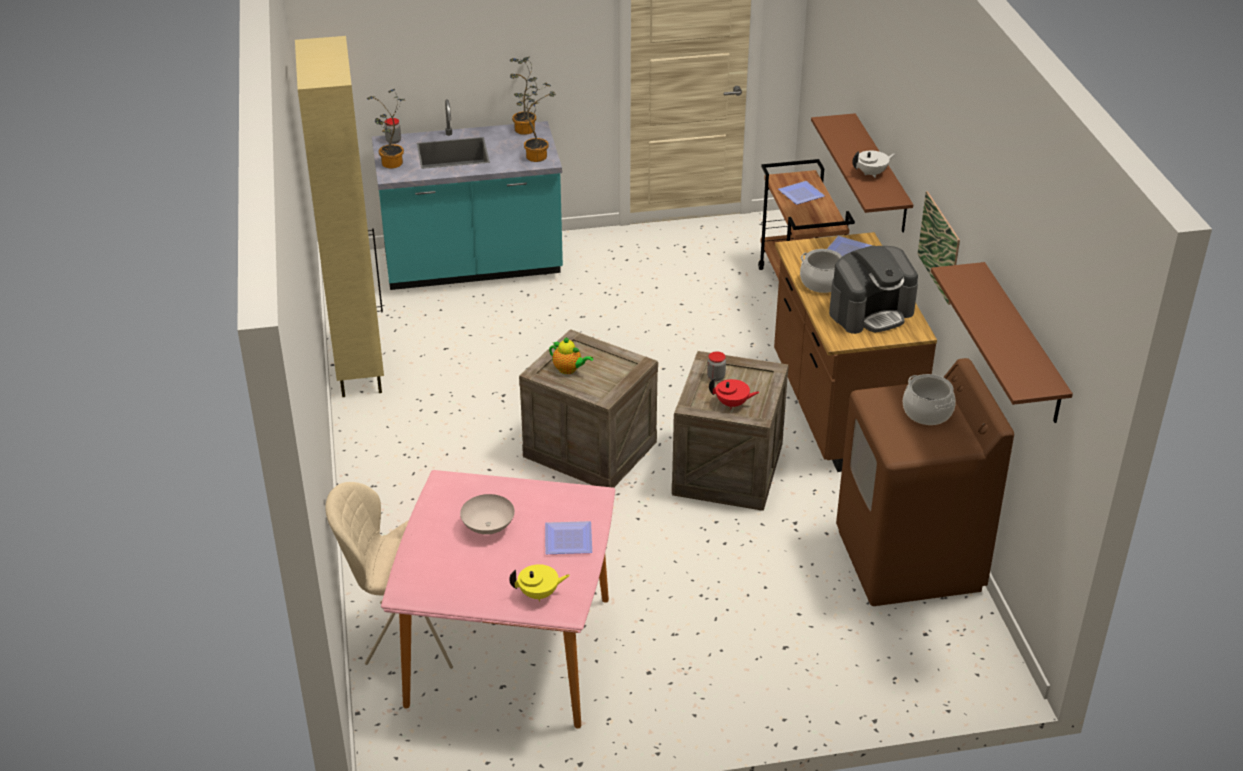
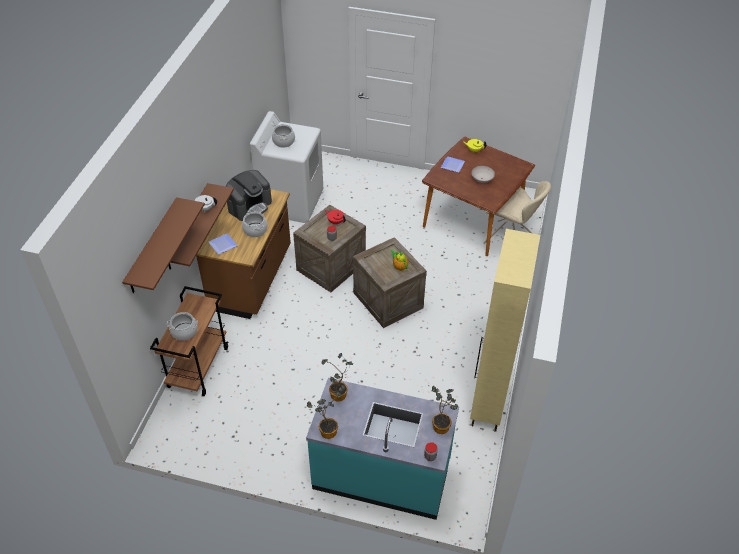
camera: 155 degrees left, 10 degrees up
(509, 653) = (473, 220): pink dining table -> brown dining table
(801, 194) = (184, 332): plate -> cooking pot
(871, 312) = (249, 205): coffee machine -> coffee machine turned 135 degrees clockwise
(909, 560) = (291, 202): brown washing machine -> white washing machine
(939, 247) = (223, 158): picture -> none
(1022, 344) = (259, 84): brown shelf -> brown shelf (153, 247)

